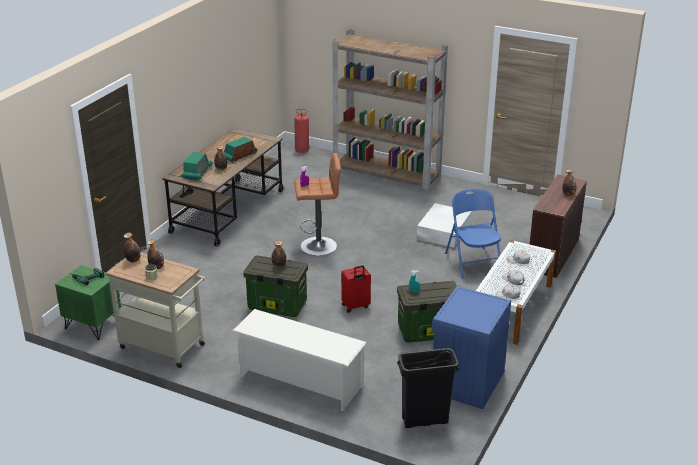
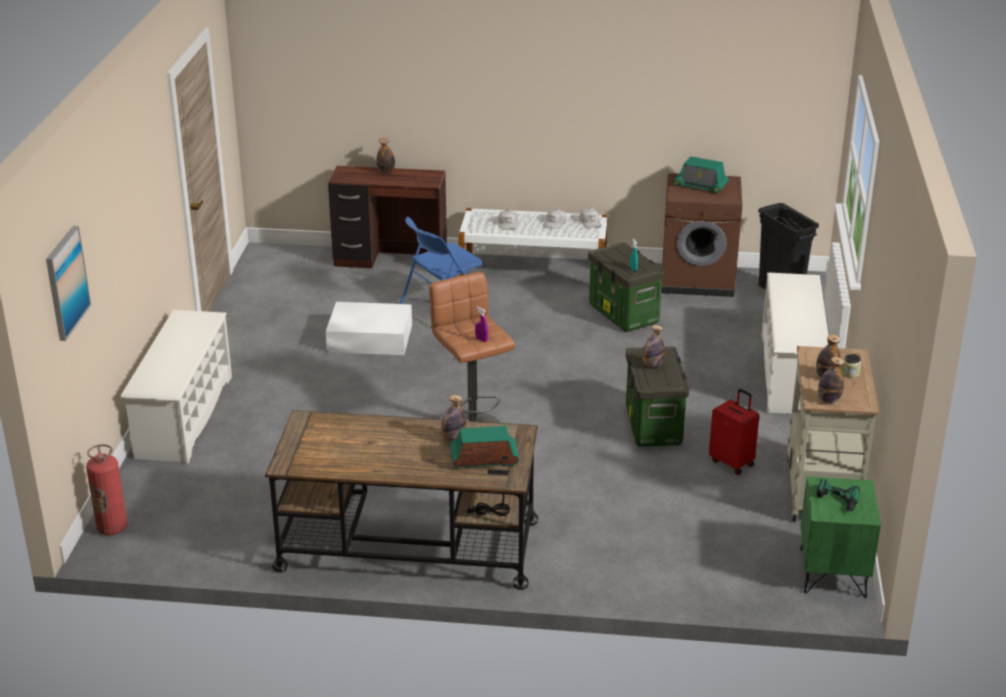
camera: 110 degrees left, 0 degrees up
(239, 156) = (391, 435): radio -> radio (700, 186)
(325, 37) = (66, 282): none -> picture
(355, 306) = (608, 369): red suitcase -> red suitcase (732, 462)
(387, 172) = (184, 416): brown bookcase -> white shoe rack
(466, 382) = (697, 281): blue washing machine -> brown washing machine

